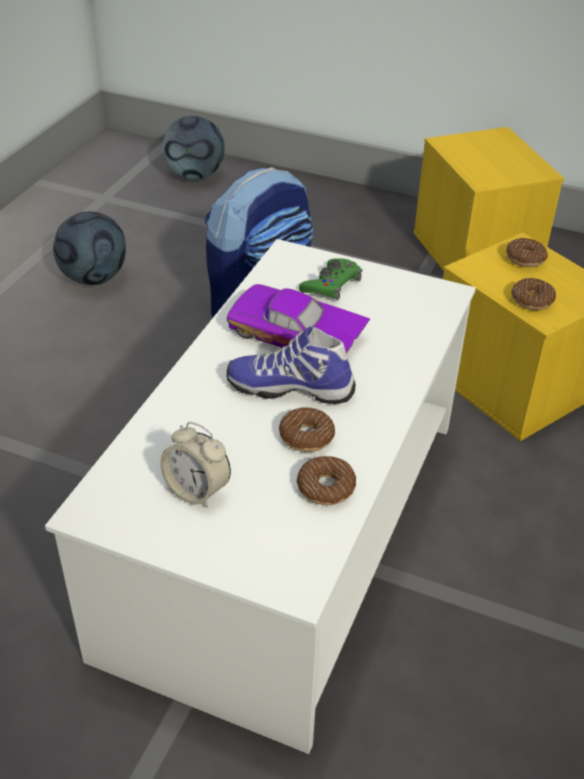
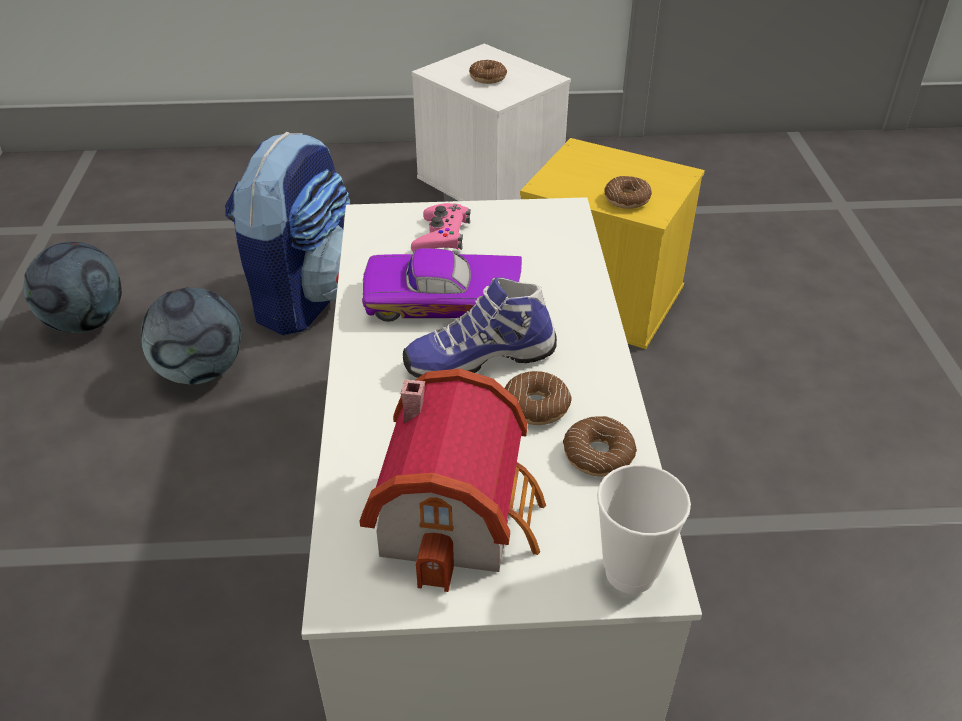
camera: 25 degrees left, 0 degrees up
(194, 175) = (143, 178): football -> football (200, 371)
(197, 491) = (460, 514): alarm clock -> toy house
(285, 575) = (630, 572): none -> cup
(331, 285) = (442, 236): green game controller -> pink game controller
(473, 253) = (487, 182): yellow storage box -> white storage box
(525, 258) = (591, 162): donut -> donut (488, 78)

